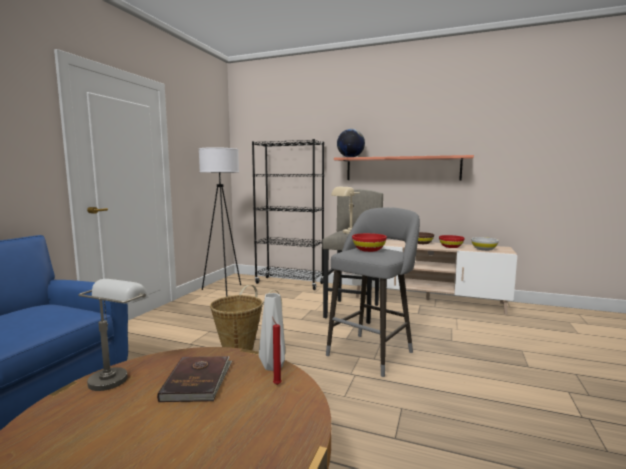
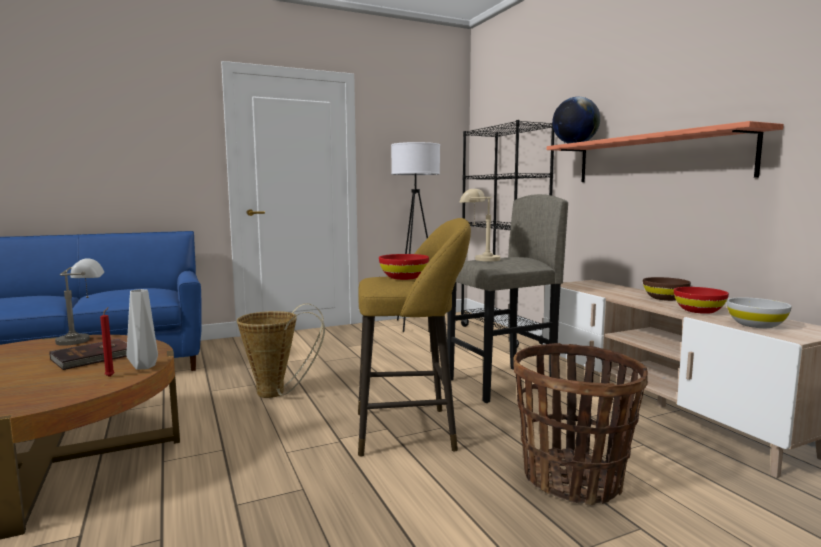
camera: 45 degrees right, 0 degrees up
(372, 352) = (411, 430): grey stool -> yellow stool
(471, 343) = (572, 479): none -> basket

